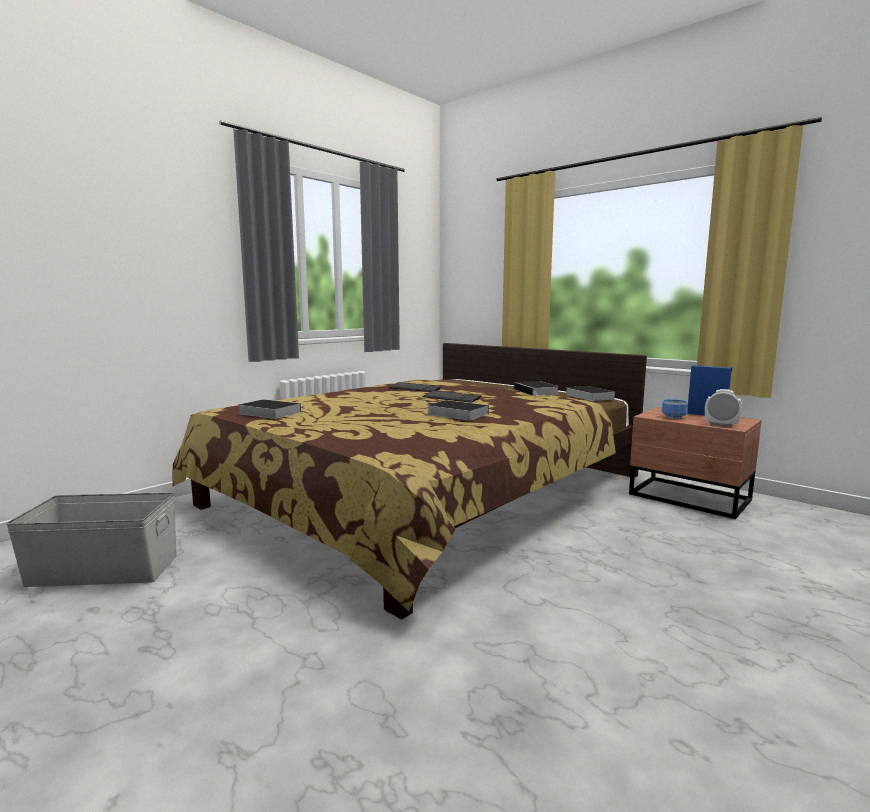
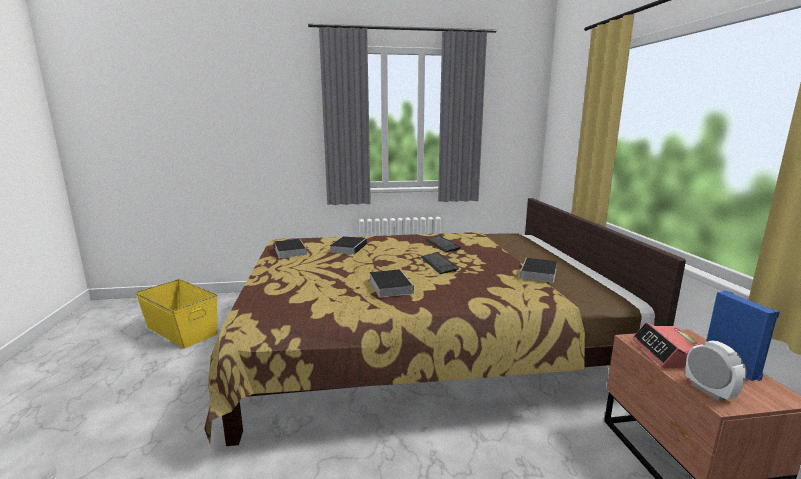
camera: 40 degrees right, 5 degrees up
(104, 569) = (182, 330): grey storage box -> yellow storage box
(587, 396) = (597, 292): book -> book (348, 247)
(675, 417) = (668, 354): bowl -> alarm clock

